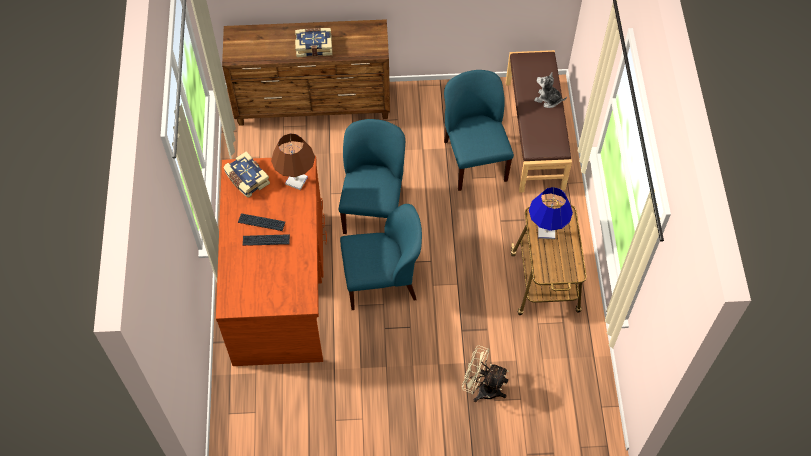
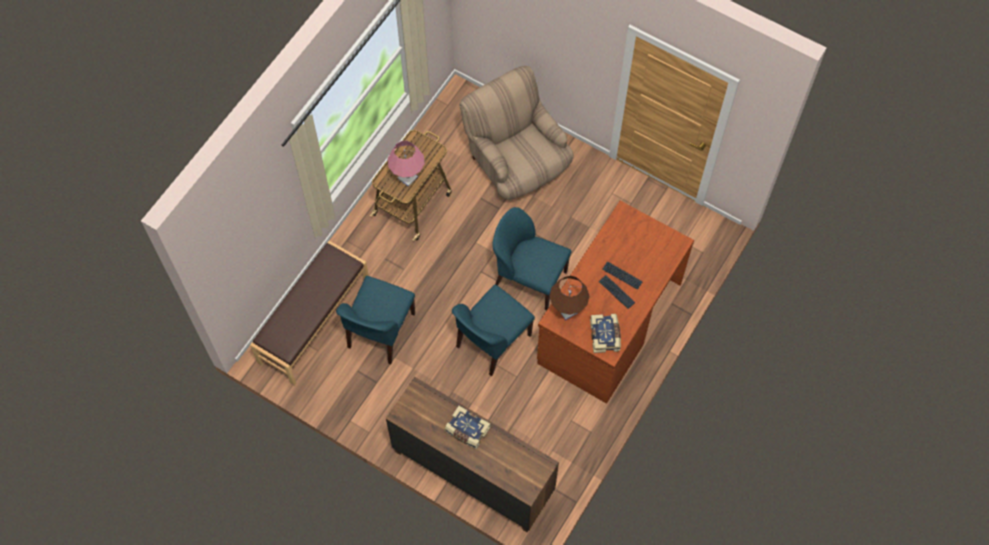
camera: 145 degrees left, 5 degrees up
(482, 388) = (516, 163): beige fan -> beige armchair
(546, 231) = (407, 178): blue table lamp -> pink table lamp
(548, 99) = (299, 299): plush toy -> none

